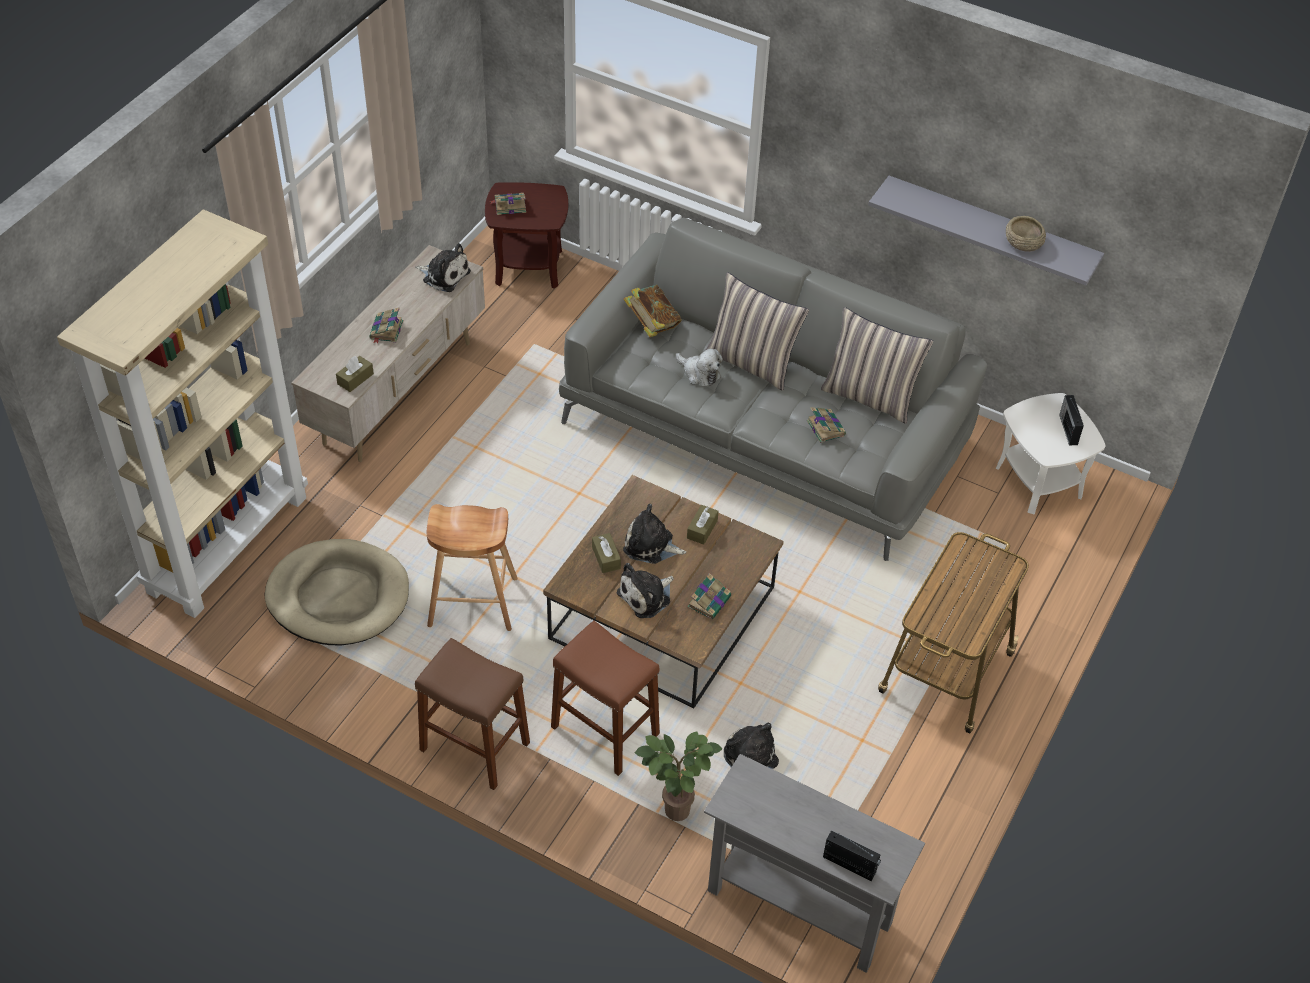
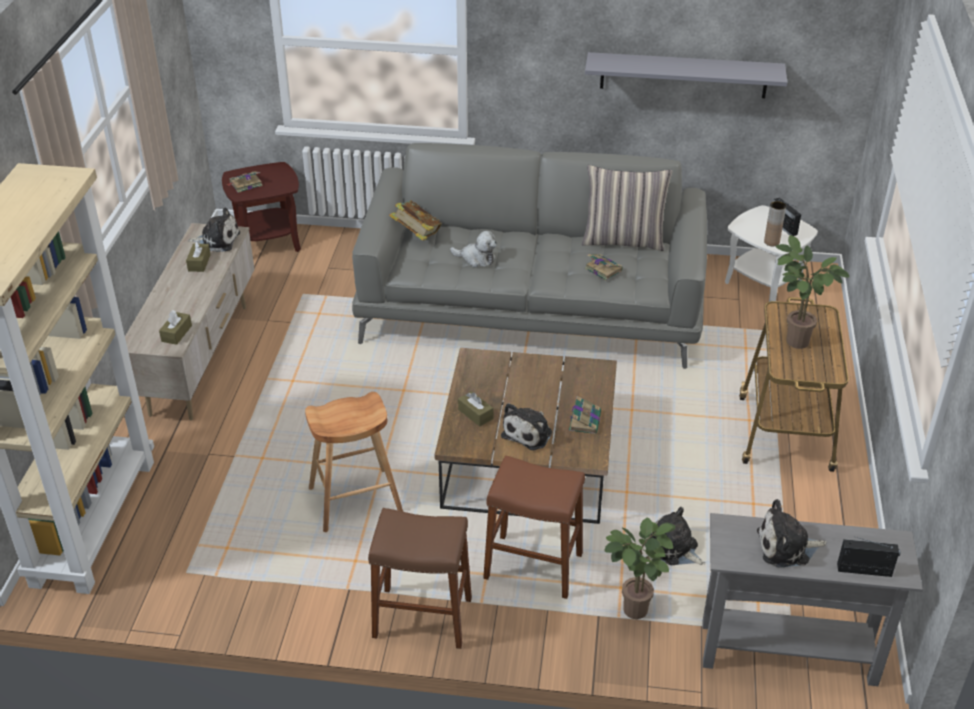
camera: 20 degrees left, 10 degrees down
(338, 596) = (225, 533): beige dog bed -> none
(386, 330) = (186, 291): book -> none
(651, 546) = (509, 394): plush toy -> plush toy (786, 547)
(702, 529) = (544, 370): brown tissue box -> brown tissue box (199, 263)
(752, 363) = (514, 241): pillow -> none
(953, 589) = (793, 342): none -> potted plant
(1023, 241) = (720, 69): beige bowl -> none
(1041, 446) = (771, 242): none -> brown vase

